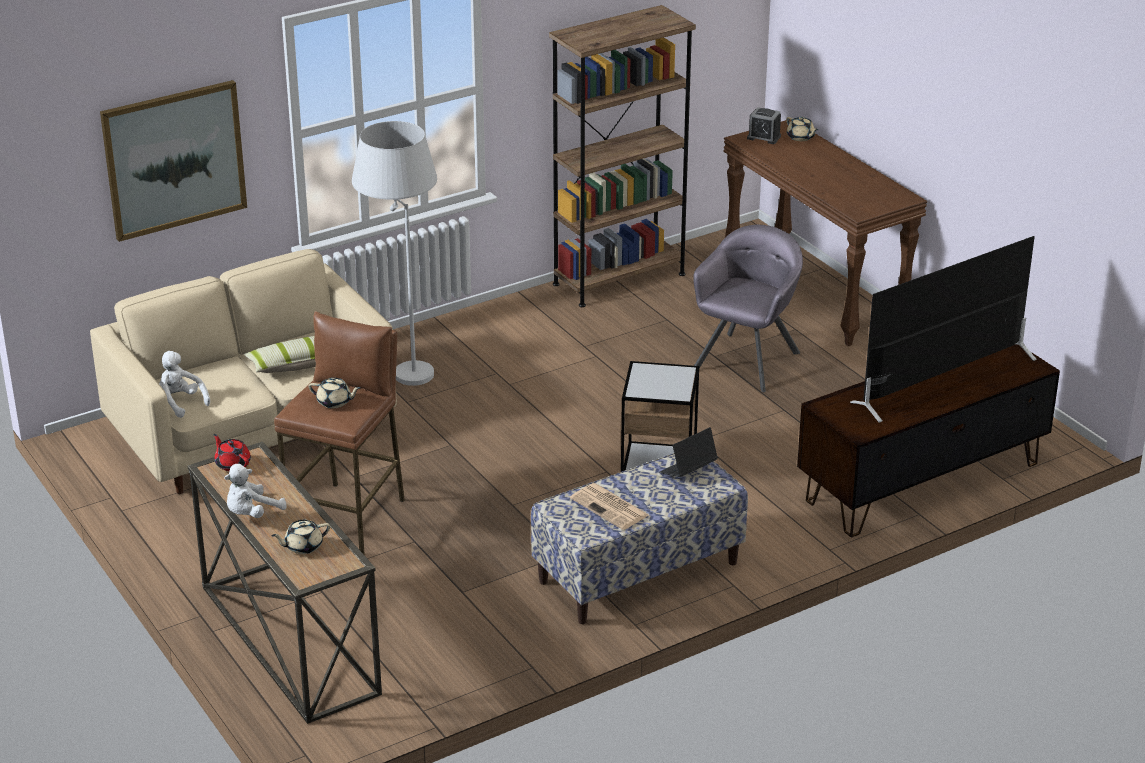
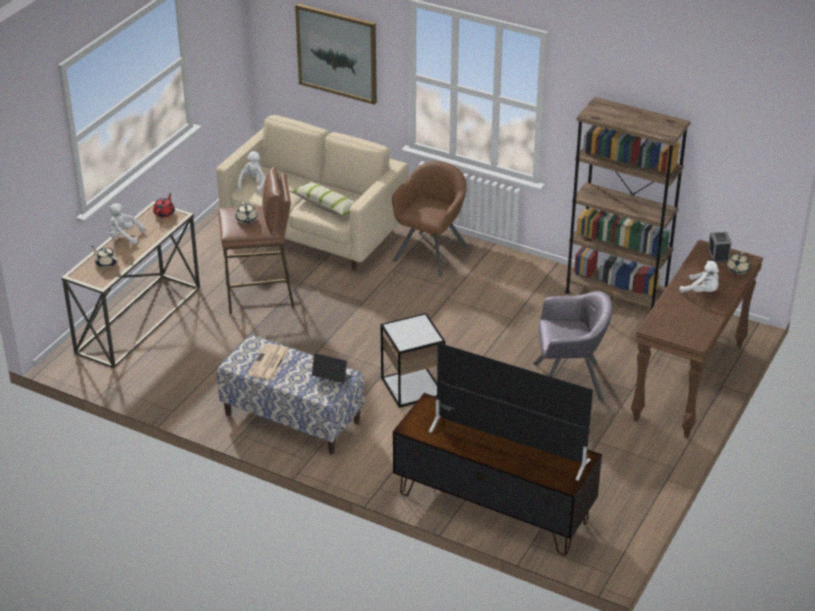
camera: 60 degrees right, 5 degrees up
(403, 365) = (431, 253): white floor lamp -> brown armchair
(820, 166) = (702, 291): none -> white plush toy

